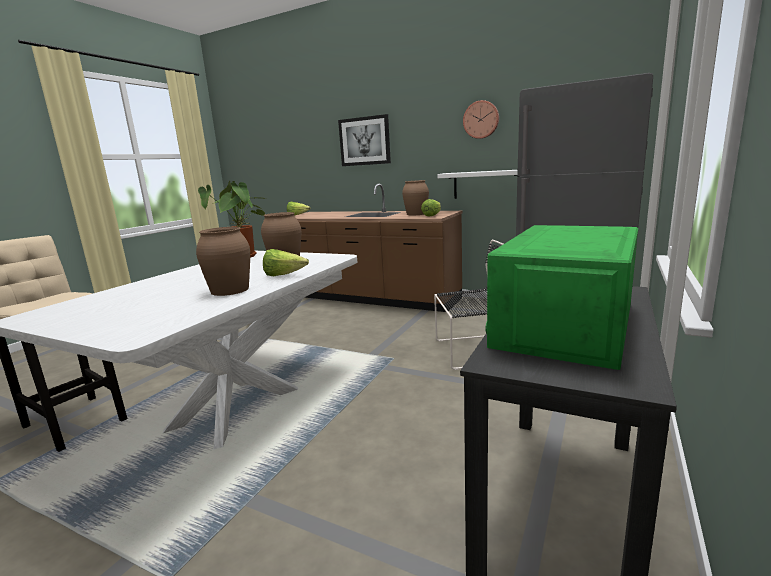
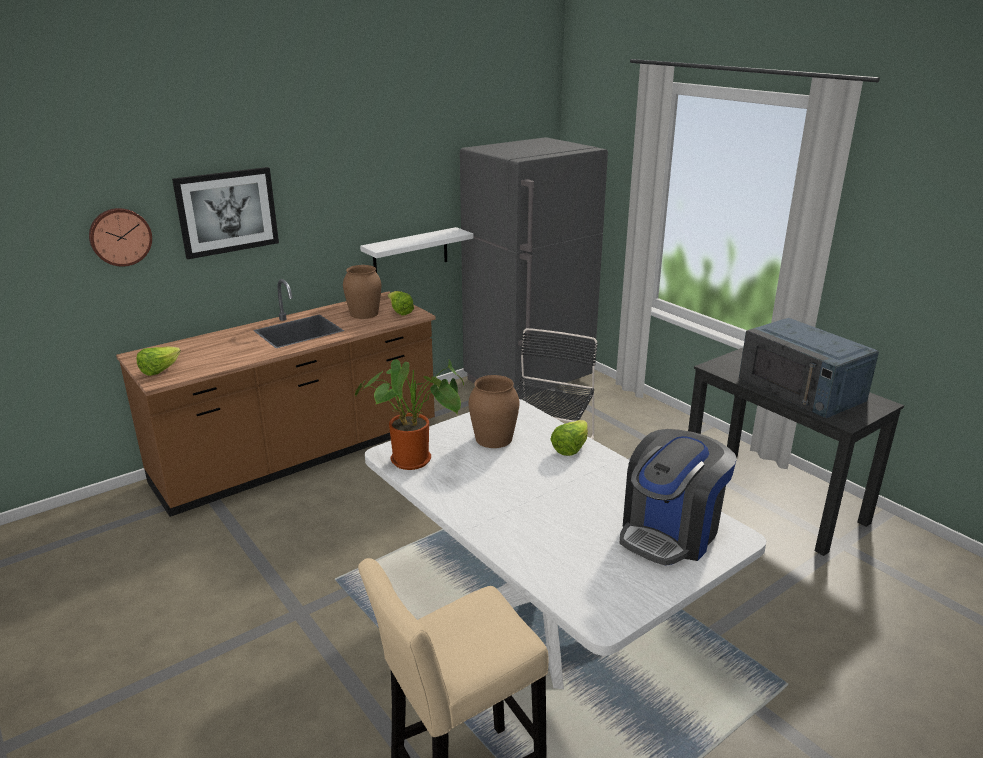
camera: 65 degrees left, 10 degrees up
(147, 316) = (670, 532): none -> coffee machine
(230, 290) = (605, 483): brown vase -> none
(481, 119) = (401, 172): wall clock -> wall clock (120, 236)
(565, 325) = (802, 389): green microwave -> blue microwave

